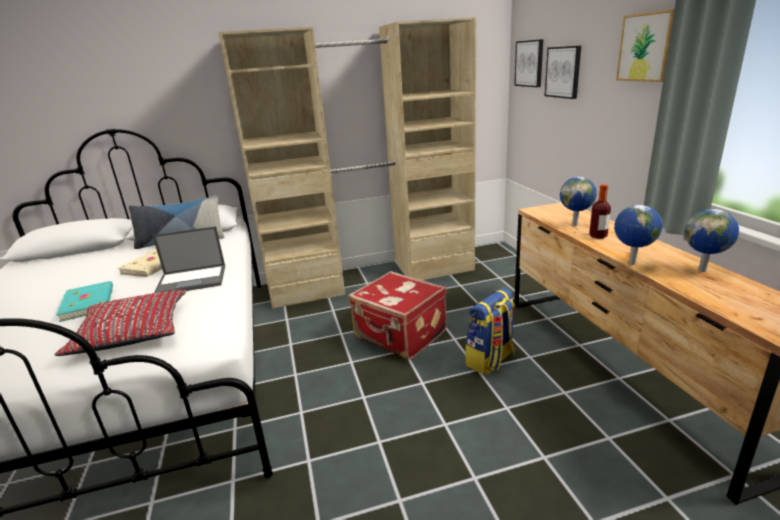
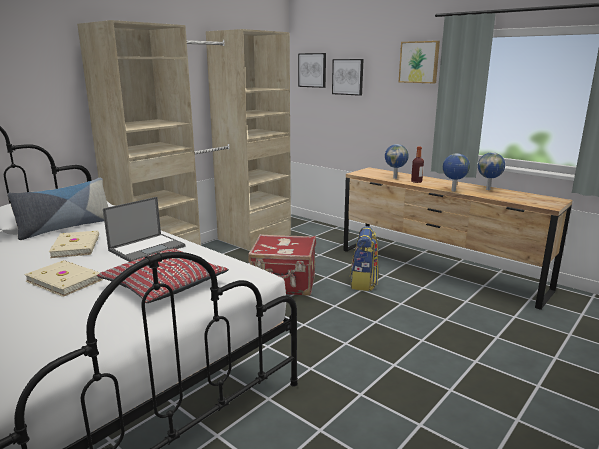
camera: 35 degrees left, 5 degrees down
(89, 303) = (65, 280): turquoise book -> beige book

